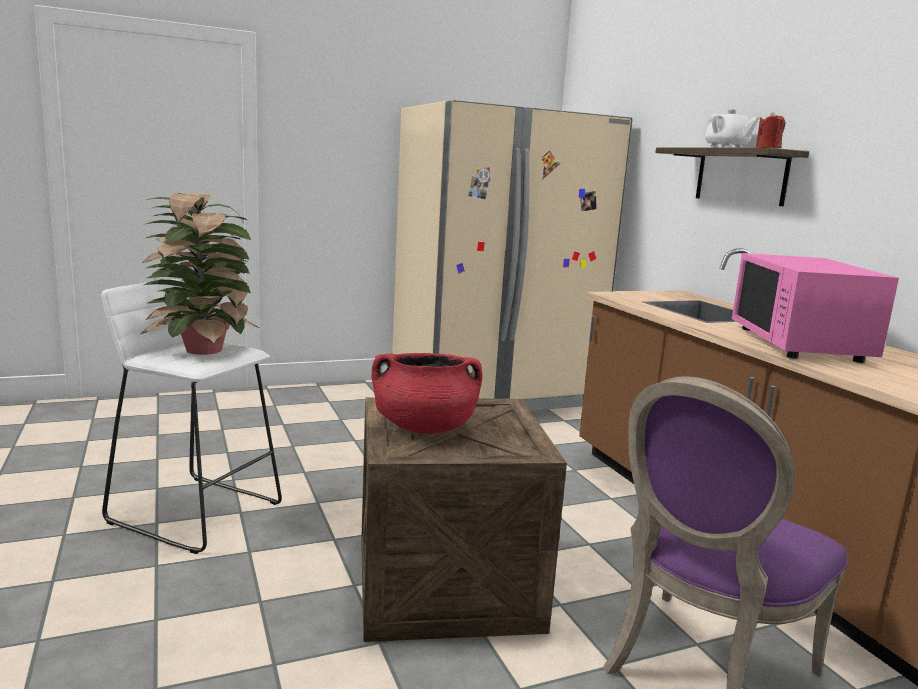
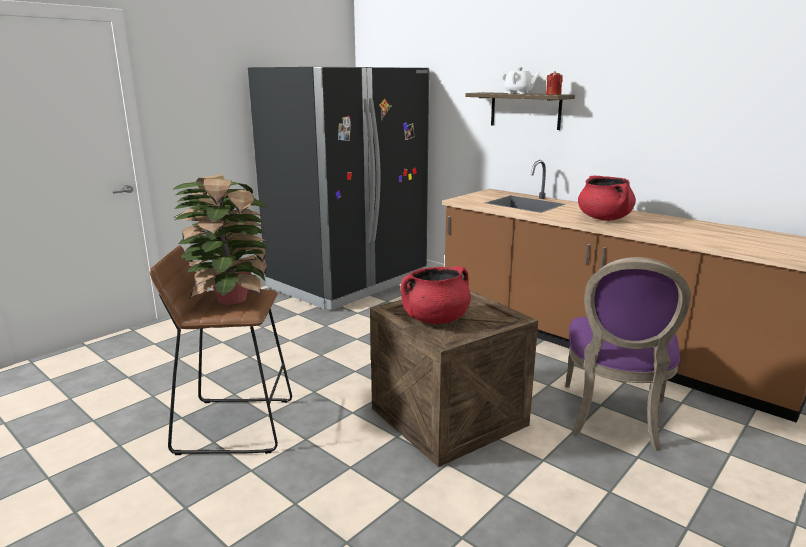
camera: 25 degrees left, 5 degrees up
(196, 511) = (234, 425): white stool -> brown stool
(492, 394) = (348, 281): beige fridge -> black fridge
(799, 344) = (604, 219): pink microwave -> red cooking pot

